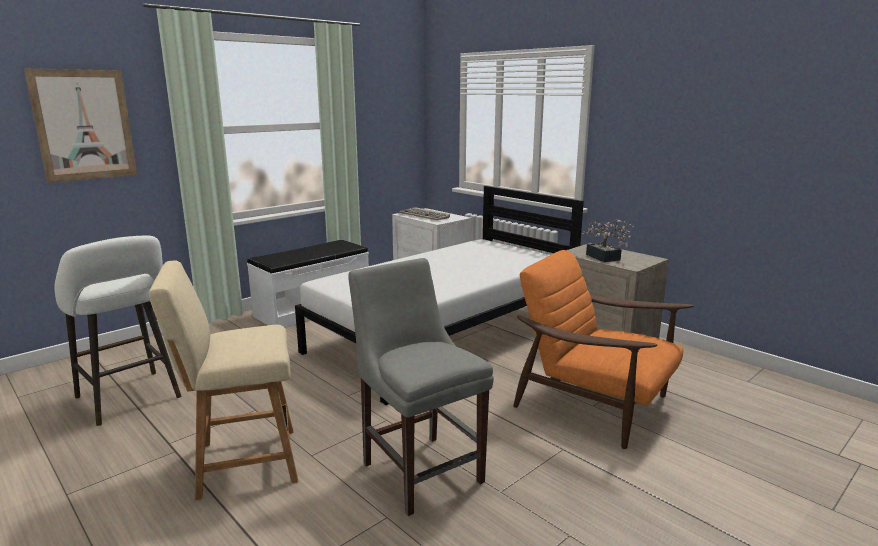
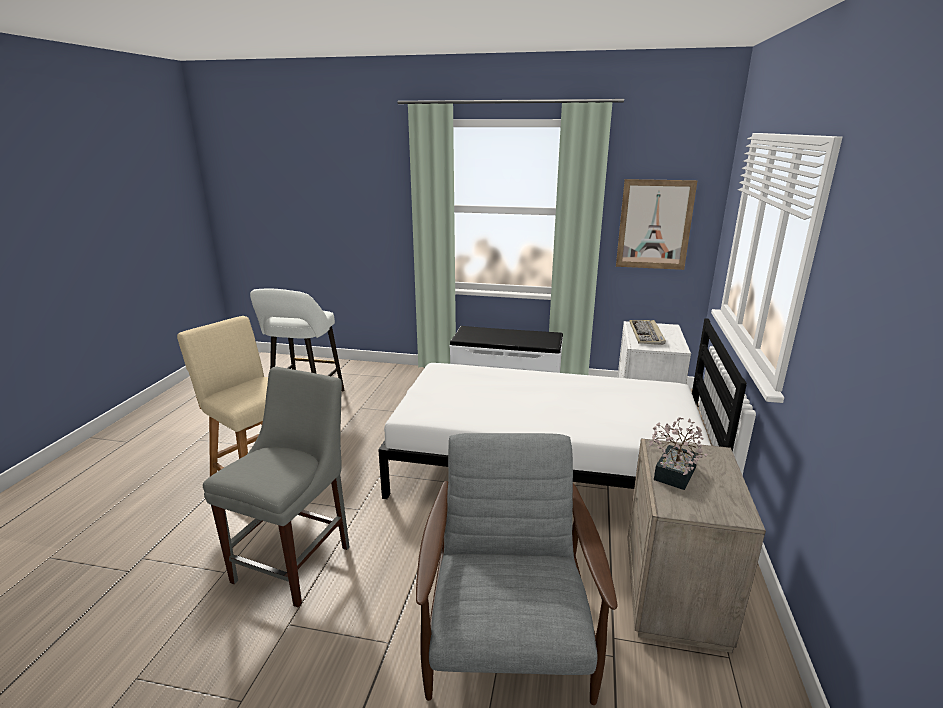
camera: 55 degrees right, 5 degrees up
(84, 125) = (358, 197): picture -> picture (654, 225)
(595, 404) = (508, 637): orange armchair -> grey armchair

